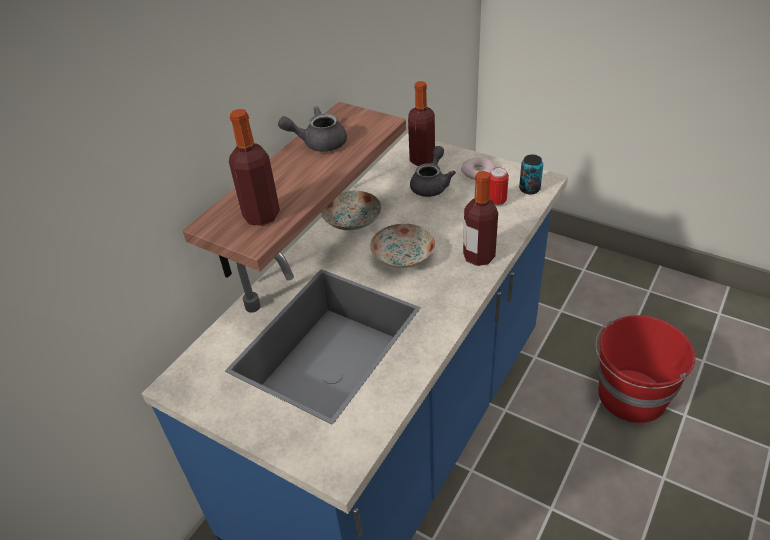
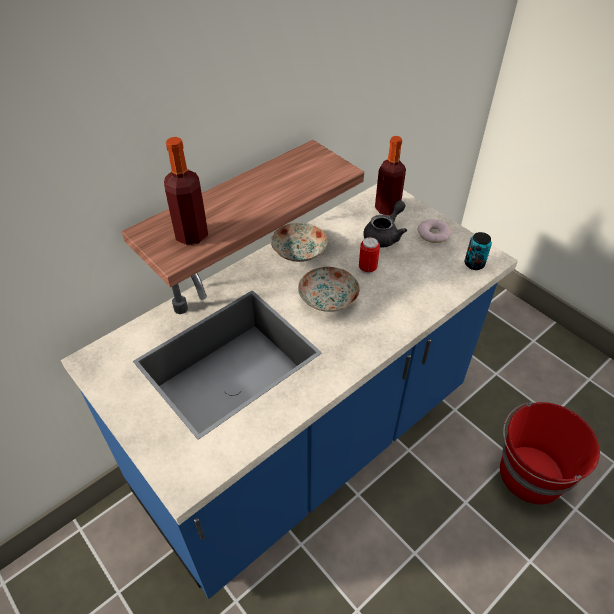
camera: 15 degrees right, 5 degrees up
(318, 143) = (274, 176): grey teapot -> none
(479, 256) = (396, 318): bottle -> none
(496, 202) = (437, 268): can -> can (367, 268)

